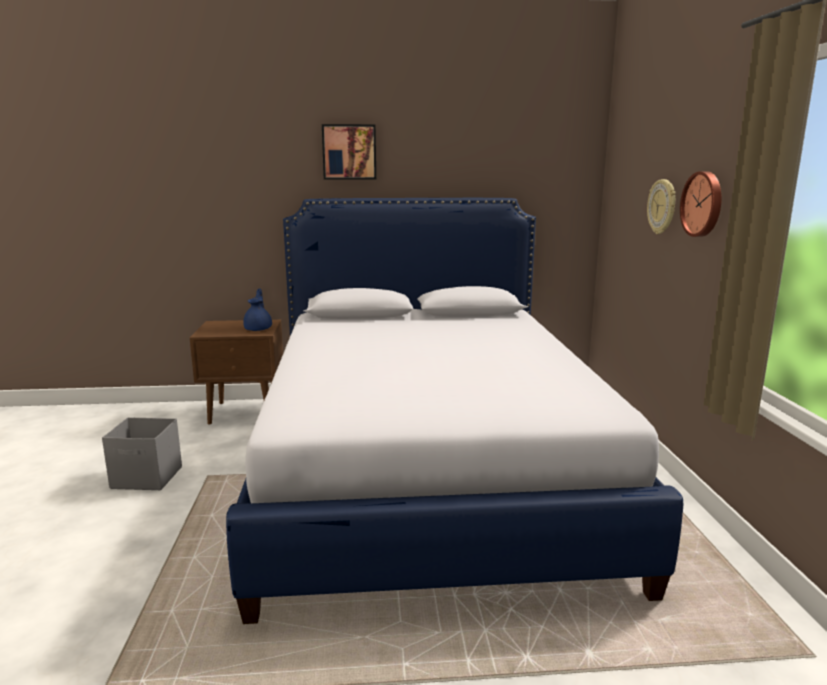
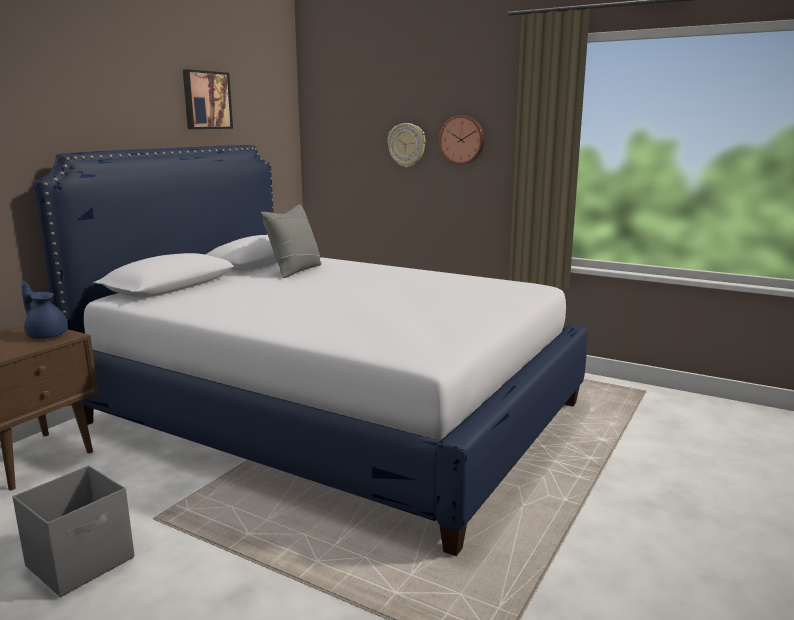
camera: 55 degrees left, 0 degrees up
(349, 152) = (92, 93): picture -> picture (206, 100)
(467, 325) = (295, 270): none -> grey pillow

